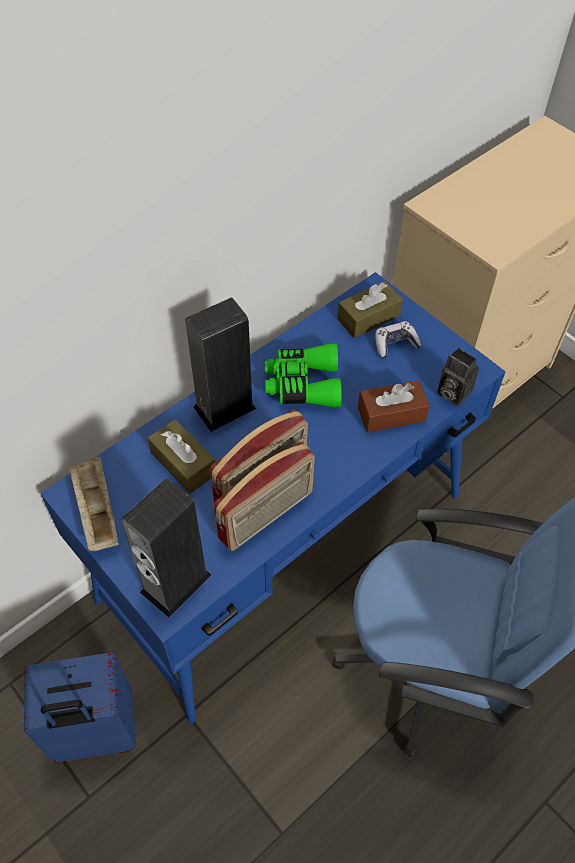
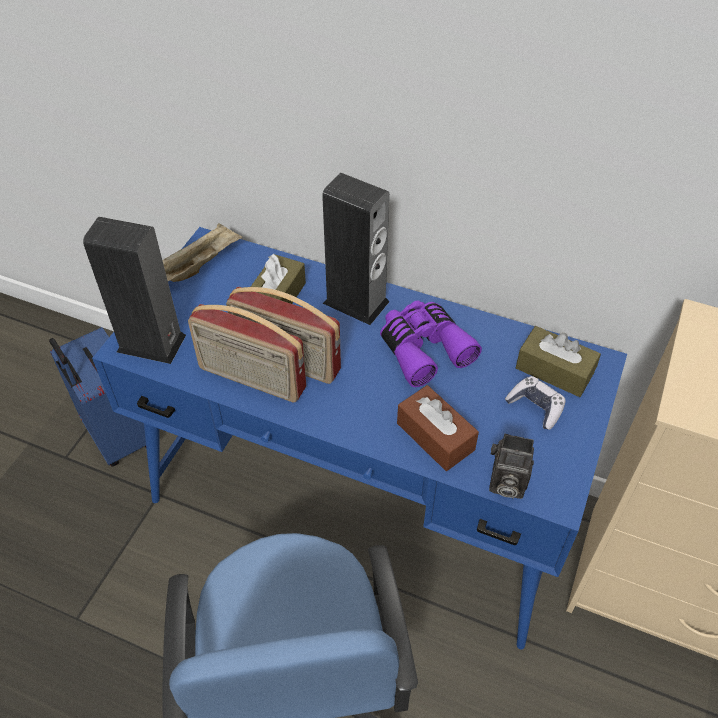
camera: 65 degrees right, 5 degrees down
(302, 384) = (423, 348): green binoculars -> purple binoculars
(451, 392) = (505, 483): camera -> camera turned 90 degrees counterclockwise

